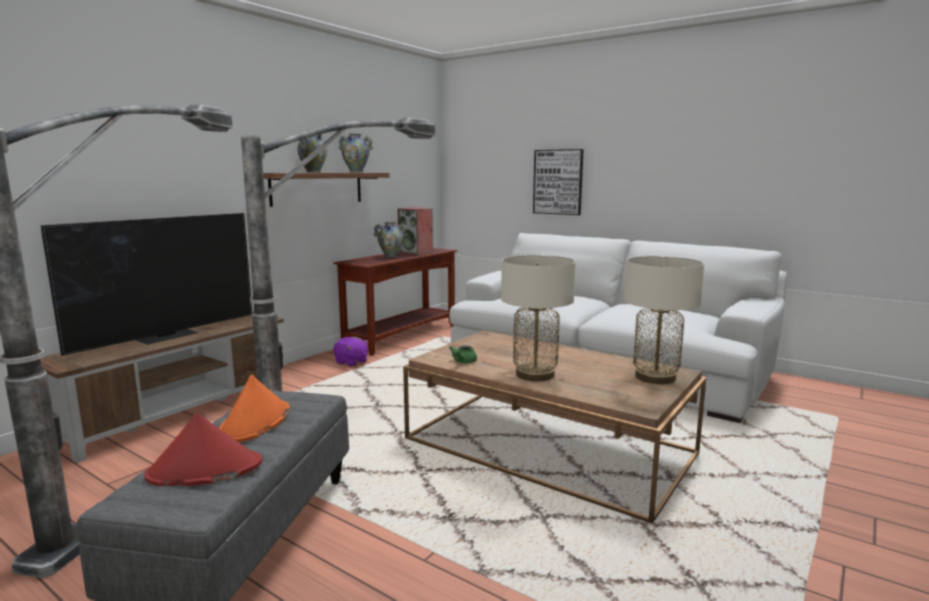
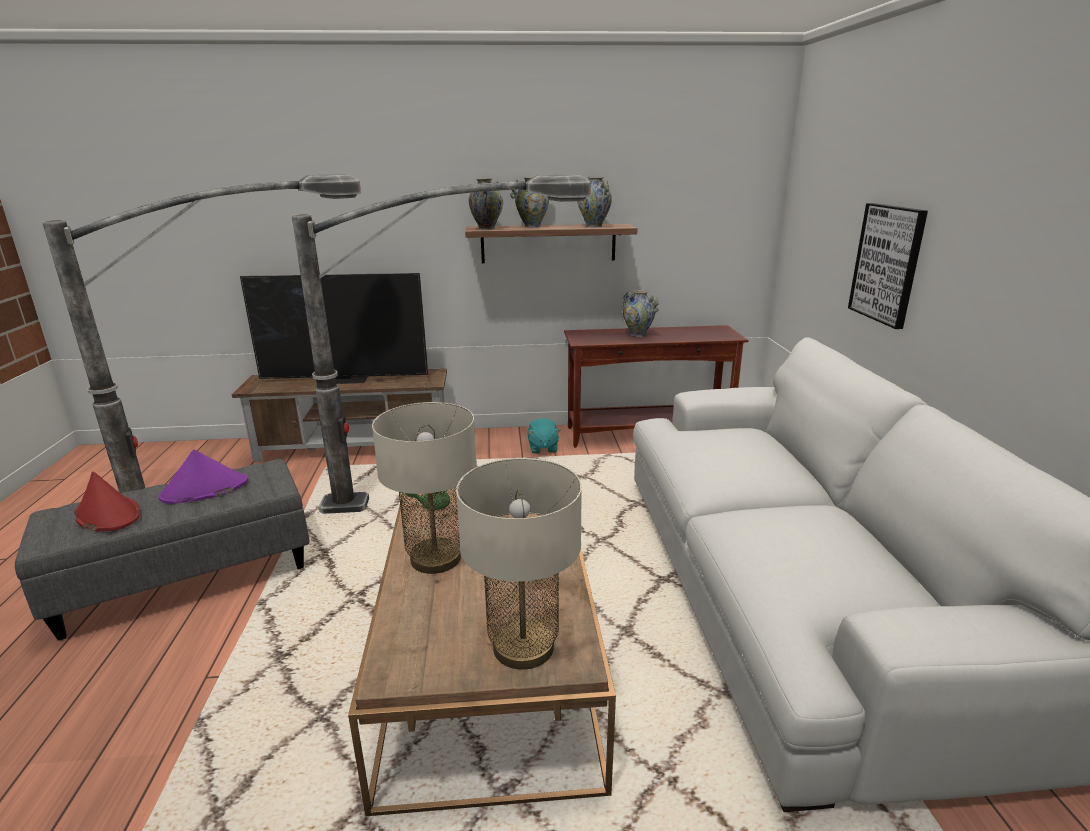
camera: 50 degrees right, 10 degrees up
(255, 422) = (204, 489): orange hat -> purple hat
(287, 172) = (486, 228): none -> vase
(351, 362) = (542, 448): purple plush toy -> turquoise plush toy
(416, 253) = (683, 334): speaker -> none

